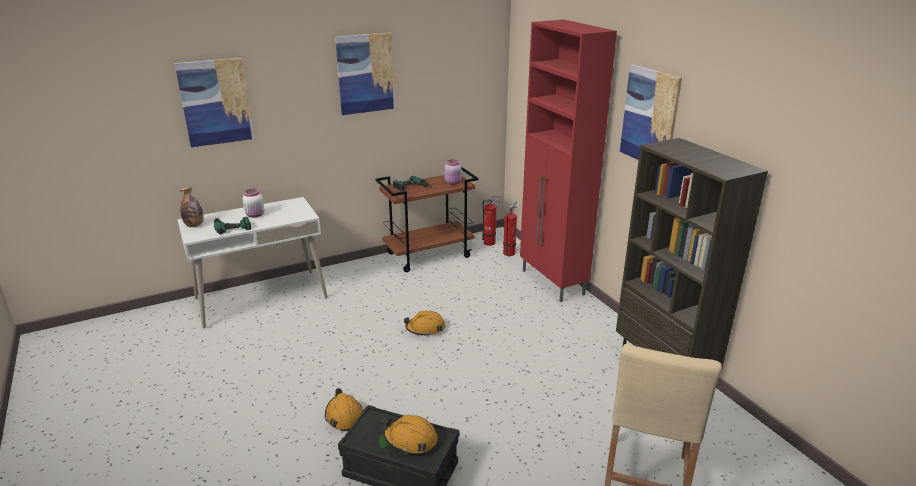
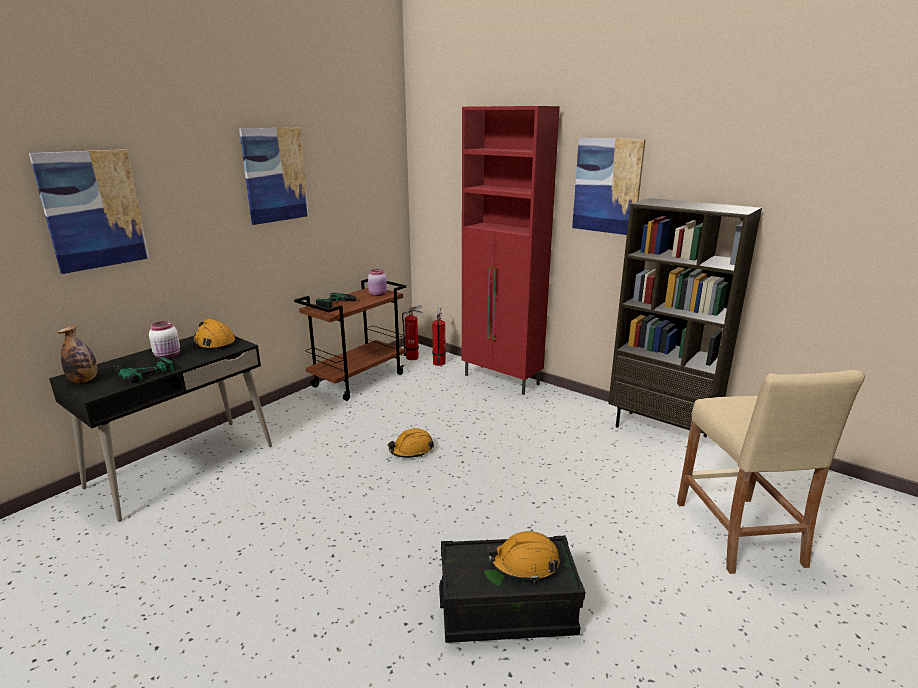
camera: 25 degrees left, 5 degrees down
(261, 298) = (182, 466): white desk -> black desk
(344, 415) = (390, 570): orange hard hat -> orange hard hat (214, 343)

